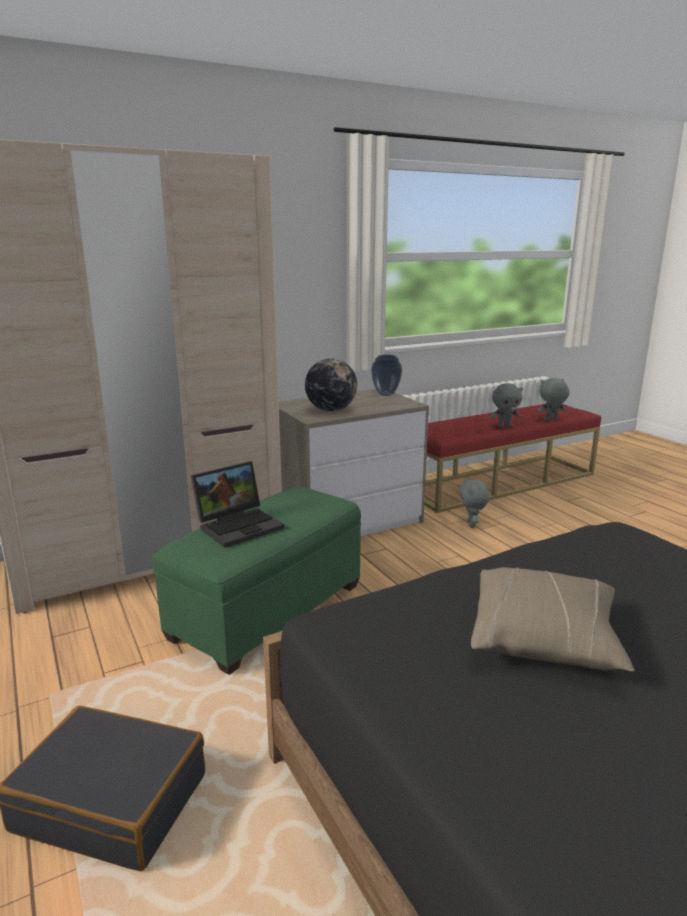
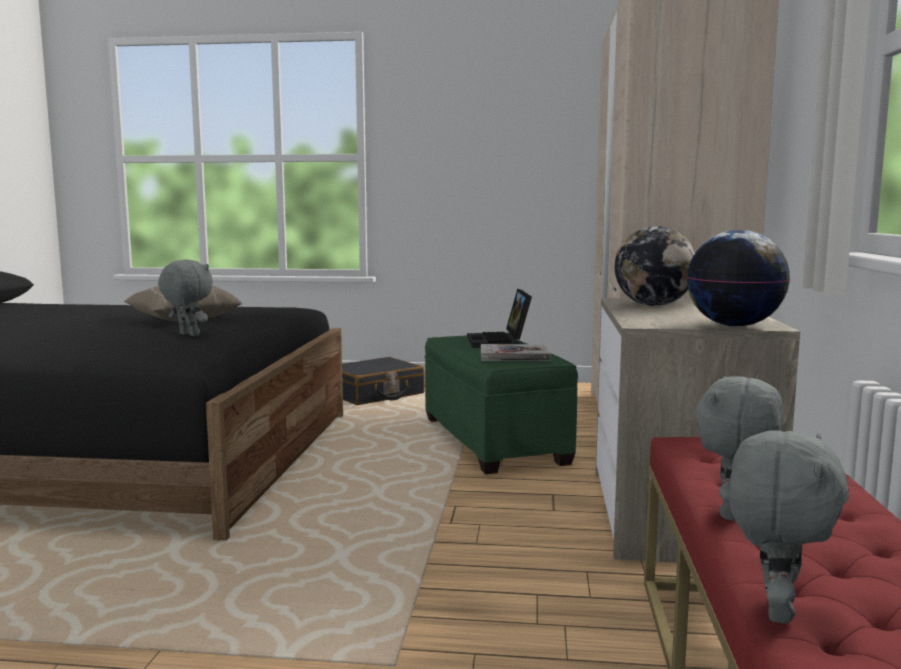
camera: 125 degrees right, 10 degrees down
(300, 505) = (514, 355): none -> book
(385, 394) = (734, 325): vase -> globe
(472, 525) = (560, 593): grey plush toy -> grey plush toy (188, 335)

